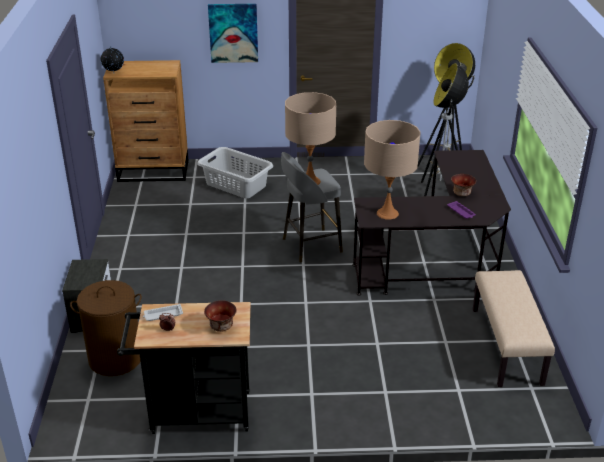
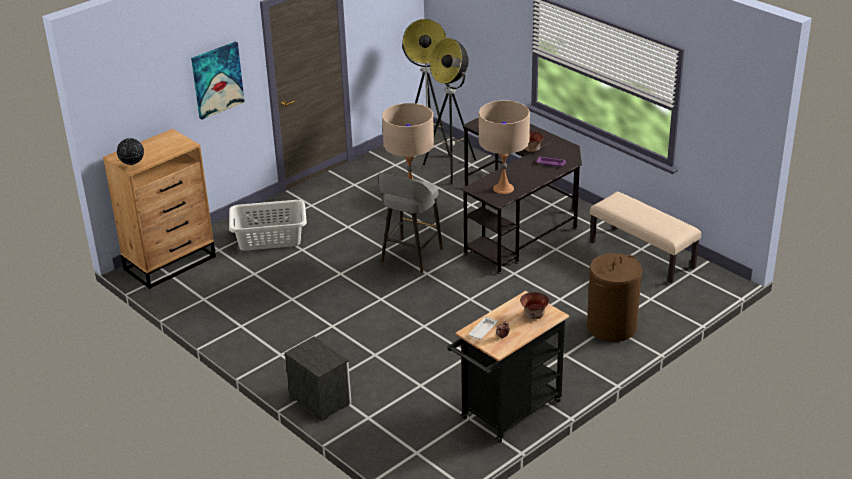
camera: 40 degrees left, 0 degrees up
(115, 358) = (390, 416): brown laundry basket -> brown laundry basket (612, 327)

